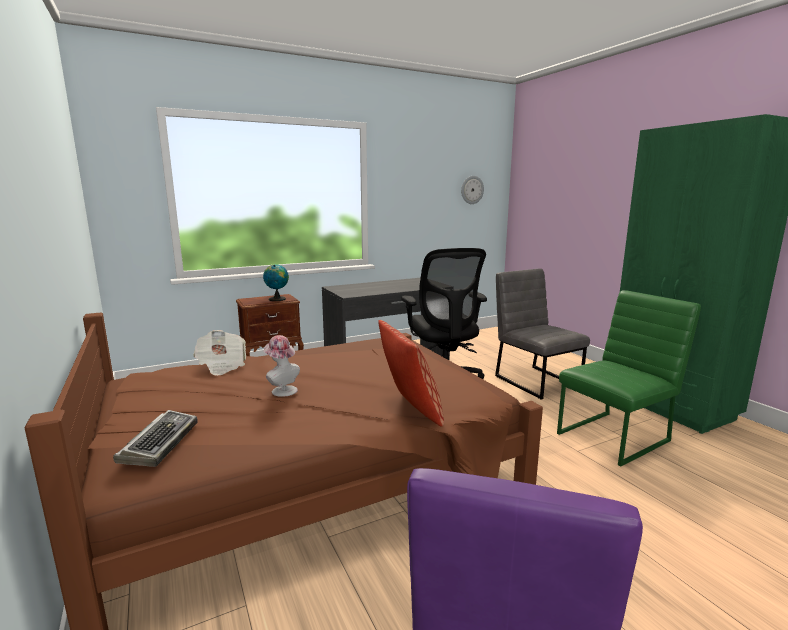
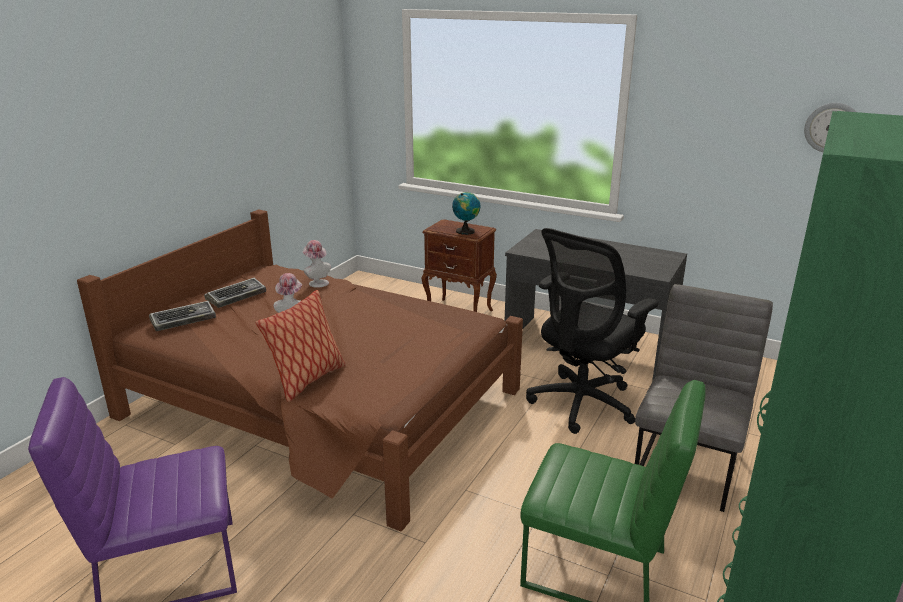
camera: 55 degrees right, 10 degrees up
(168, 403) = (236, 296): none -> keyboard
(222, 365) = (317, 282): newspaper -> hat

